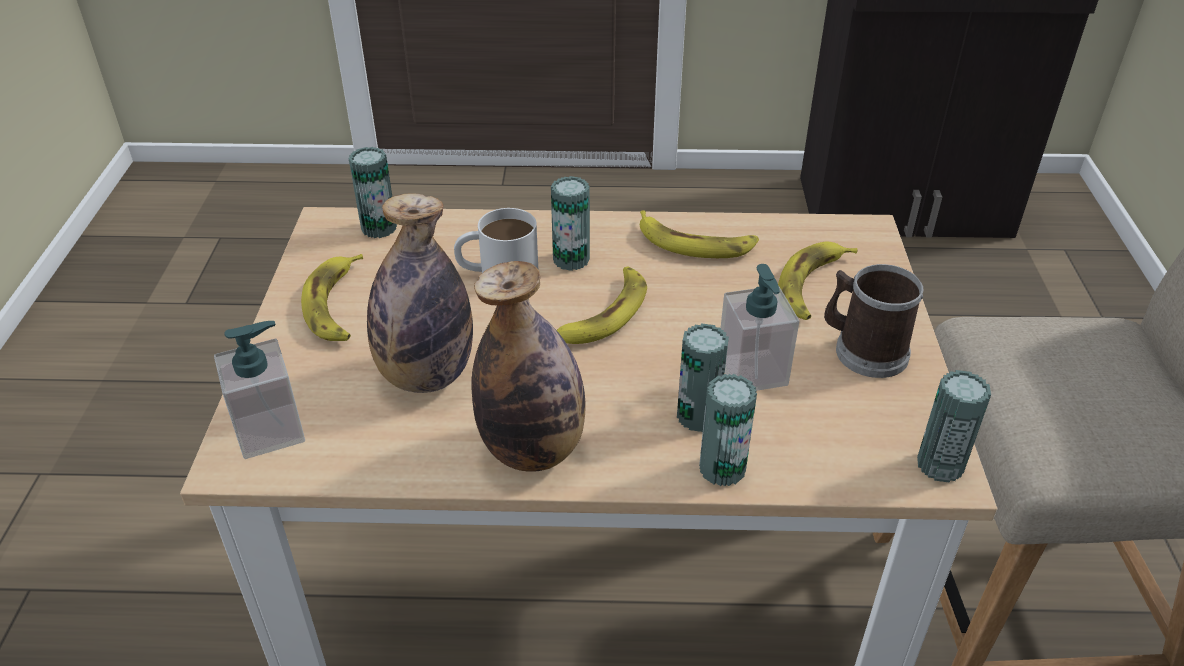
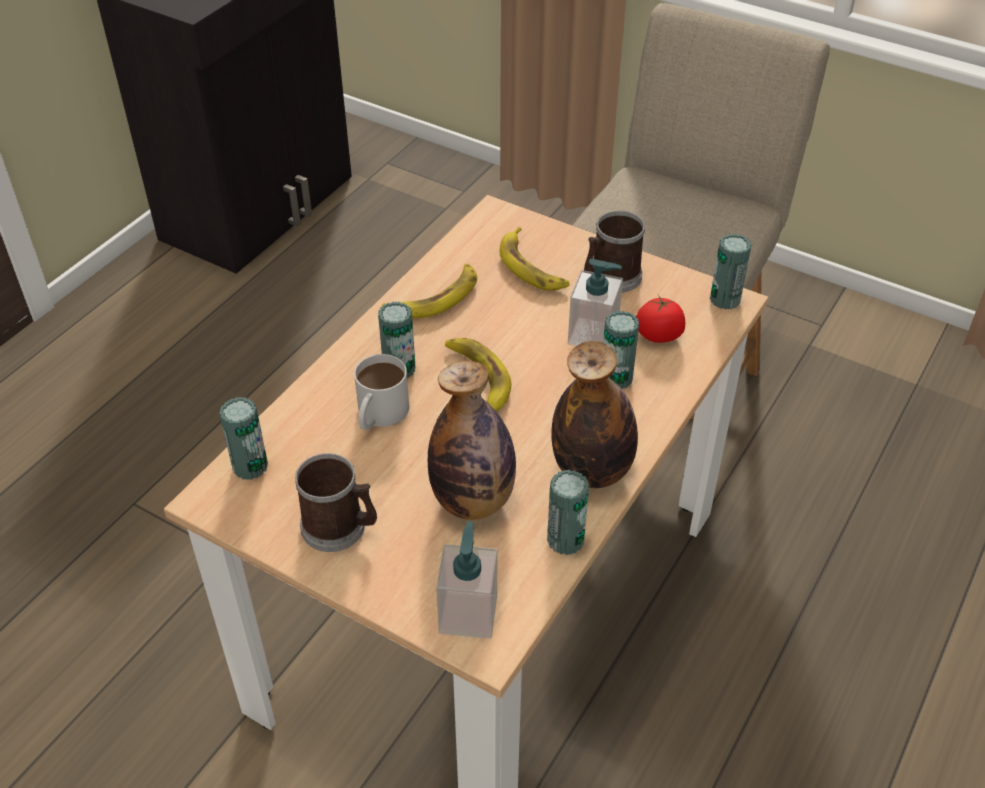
camera: 60 degrees left, 5 degrees up
(336, 306) = (340, 528): banana -> mug
(722, 468) = (669, 389): can -> can (565, 540)
(808, 426) = (659, 335): none -> tomato

